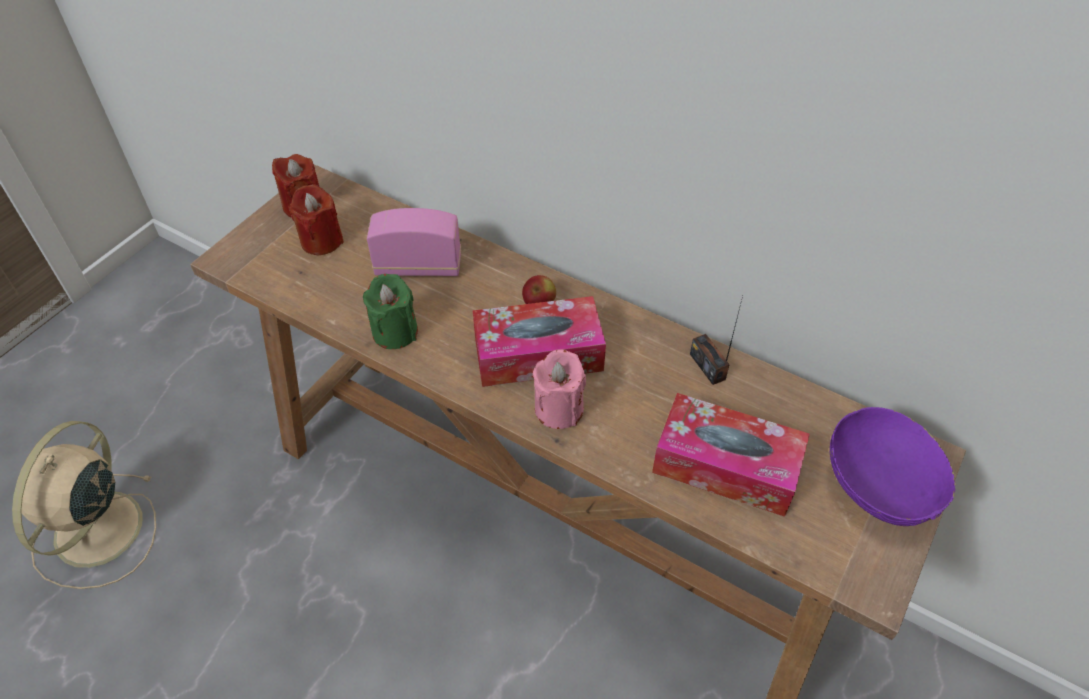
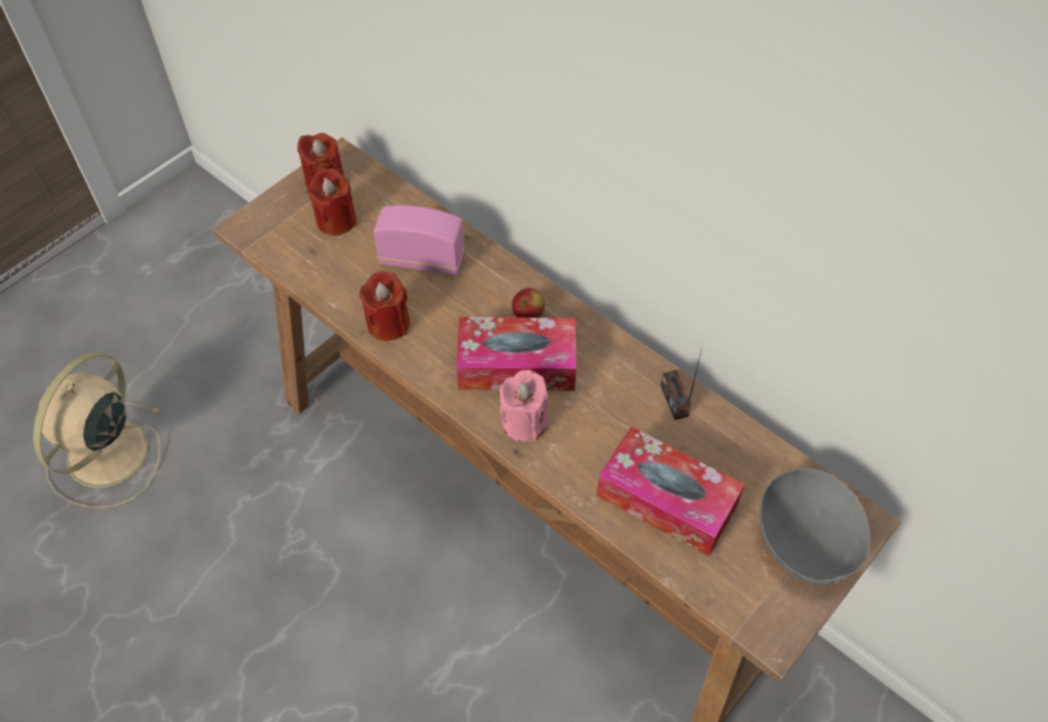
camera: 10 degrees right, 5 degrees up
(395, 332) = (388, 323): green candle -> red candle
(879, 487) = (806, 543): purple bowl -> grey bowl

